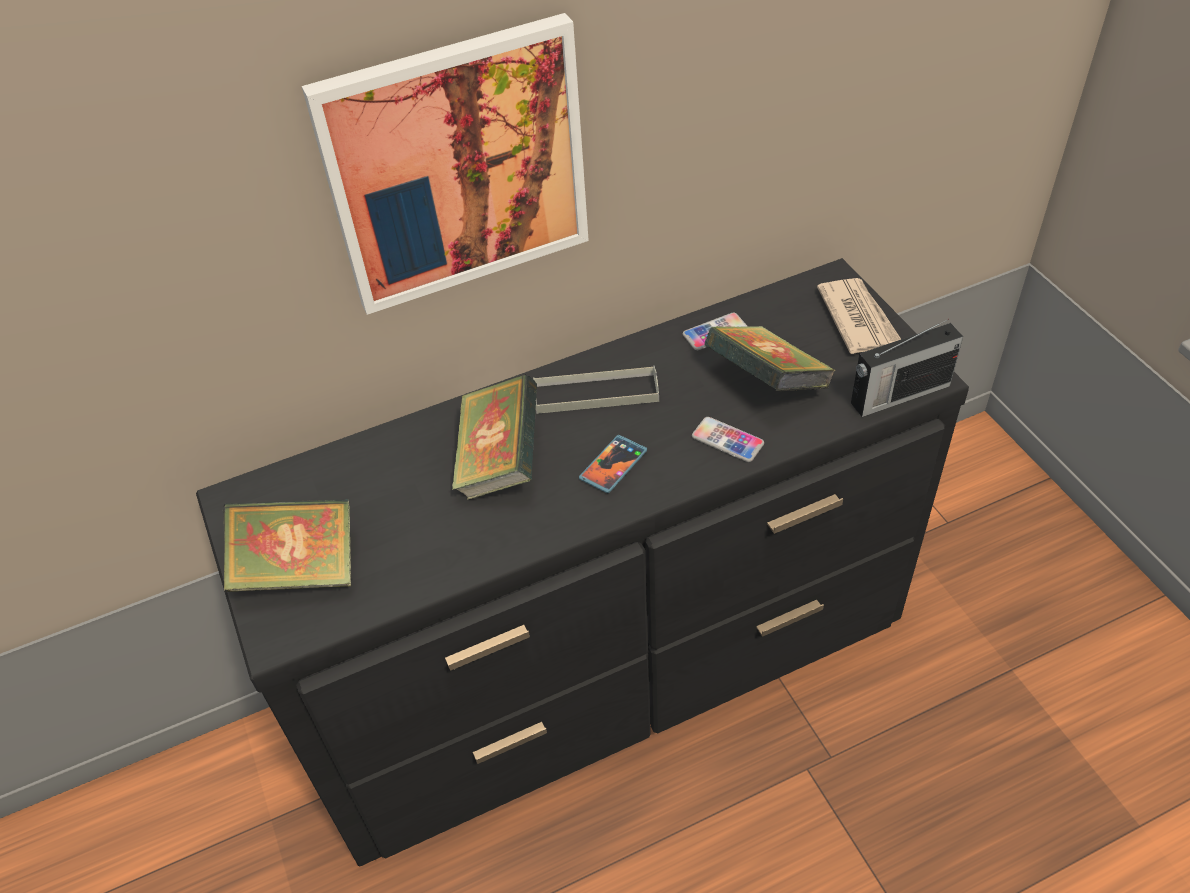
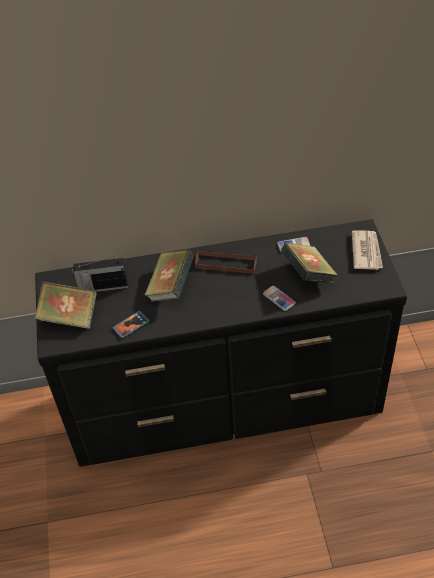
camera: 15 degrees right, 0 degrees up
(457, 166) = (170, 150): picture -> none
(596, 393) = (226, 264): grey tray -> brown tray
(613, 465) = (221, 299): phone -> phone (131, 325)
(898, 394) = (369, 293): radio -> radio (102, 287)

